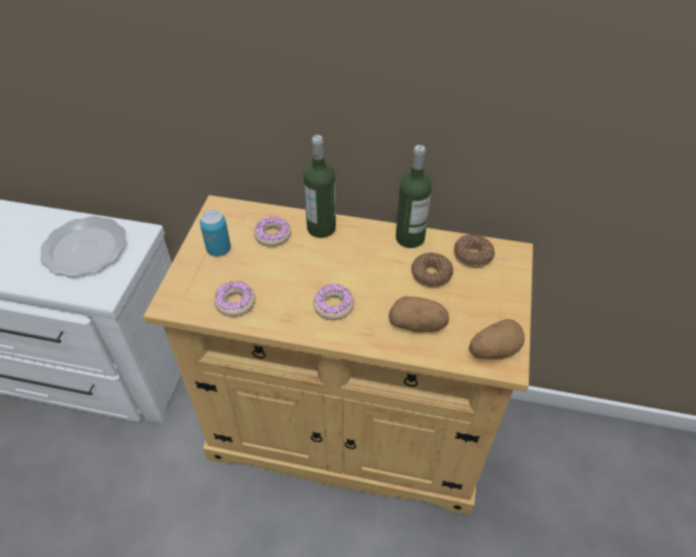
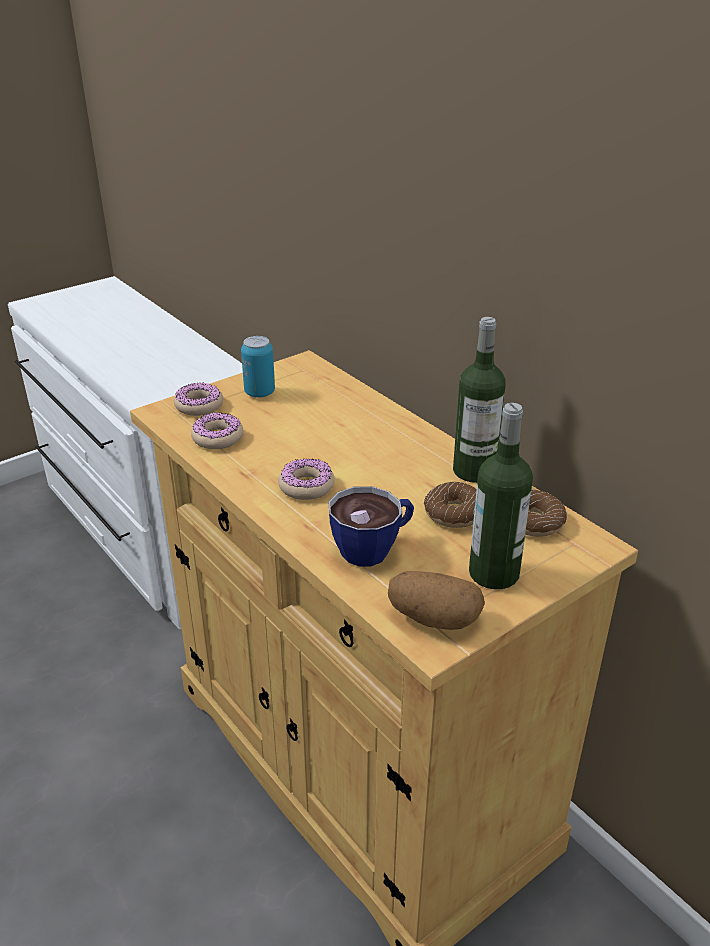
camera: 40 degrees right, 15 degrees down
(85, 249) = (185, 374): plate -> none
(272, 235) = (326, 404): donut -> donut (199, 406)
(321, 228) = (384, 420): bottle -> bottle (494, 573)
(417, 325) = (374, 548): potato -> cup

